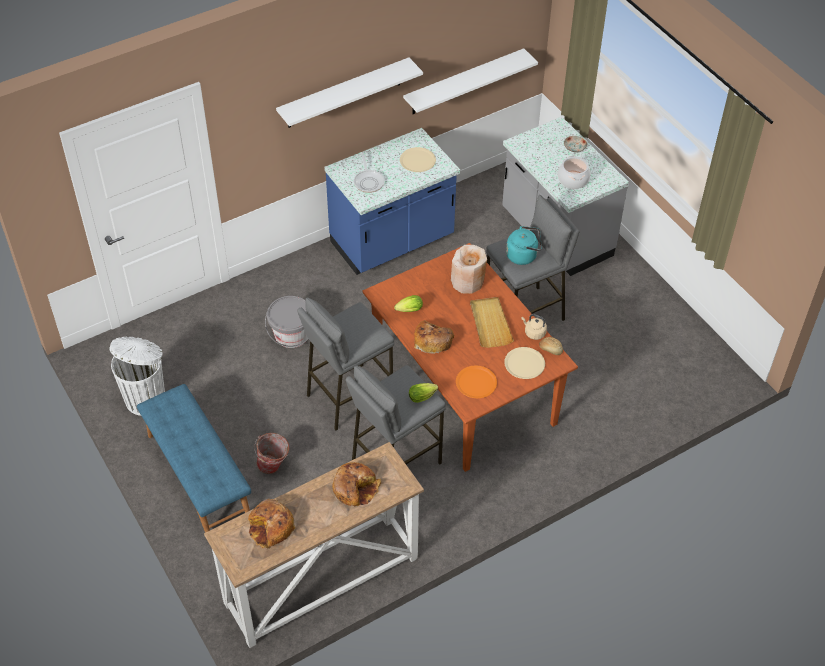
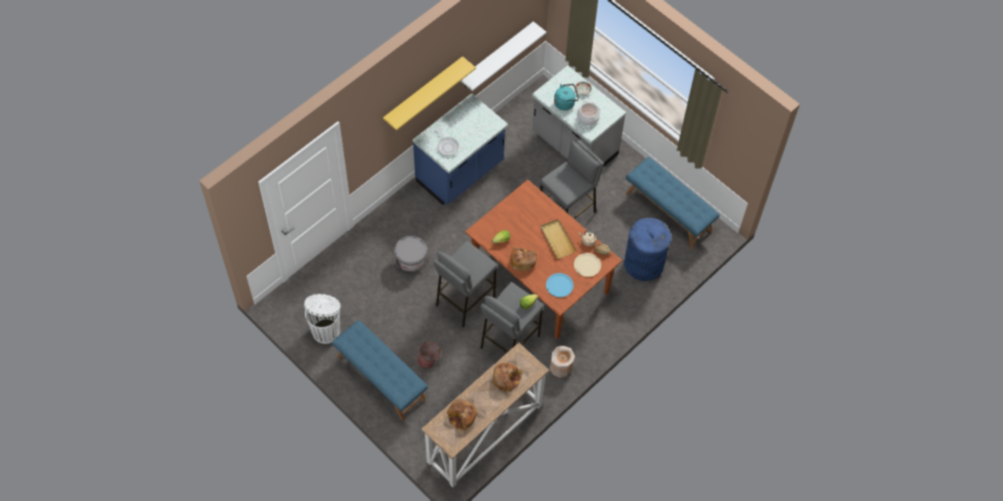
camera: 15 degrees left, 10 degrees up
(344, 93) = (423, 92): white shelf -> yellow shelf
(417, 160) = (476, 122): beige plate -> none
(468, 281) = (534, 210): beige vase -> beige vase (561, 367)
(476, 382) = (559, 285): orange plate -> blue plate
(523, 255) = (567, 183): turquoise kettle -> turquoise kettle (565, 103)
(618, 396) = (644, 263): none -> blue trash can
(669, 337) = (668, 212): none -> blue bench

